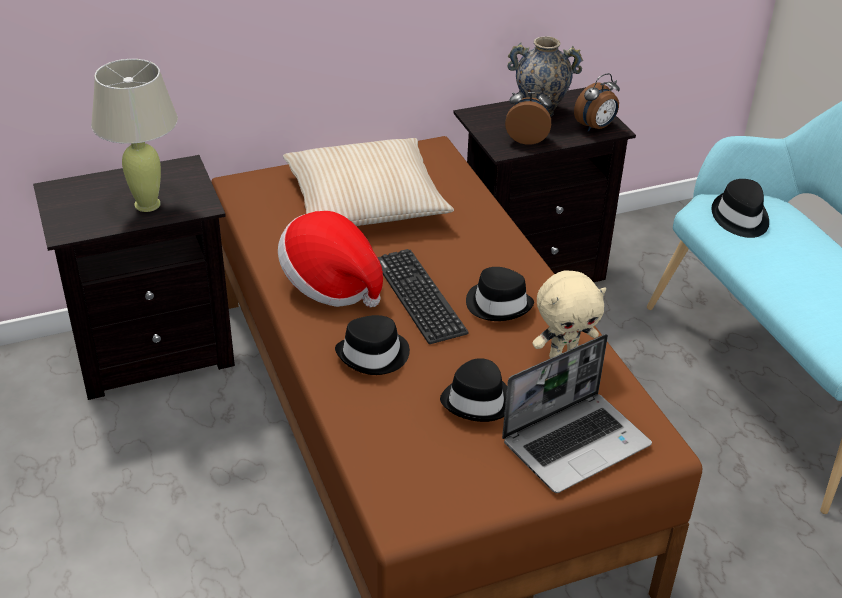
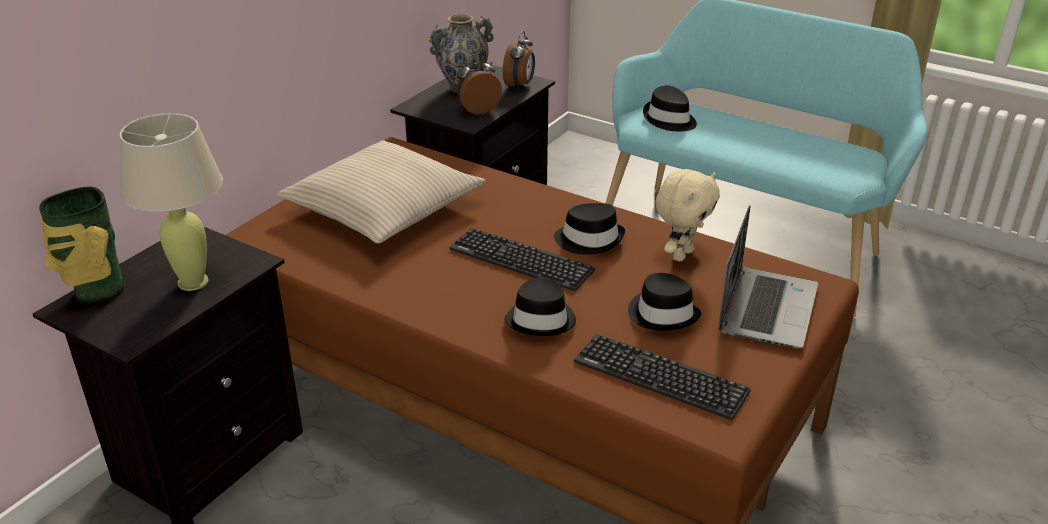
camera: 35 degrees left, 5 degrees down
(84, 184) = (96, 291): none -> vase
(331, 284) = (435, 283): hat -> none
(408, 452) = (660, 377): none -> keyboard

